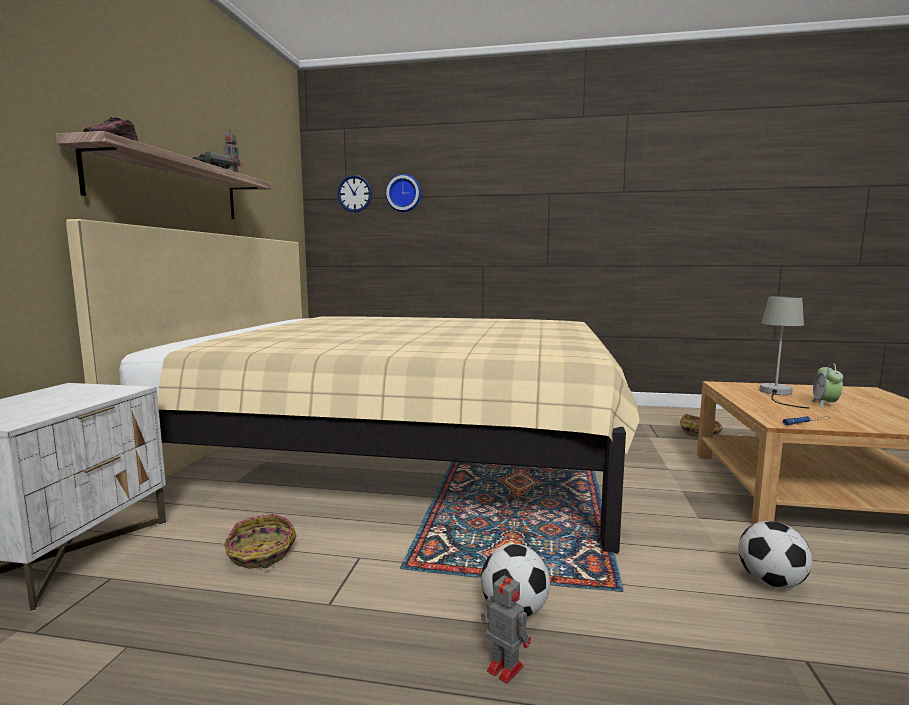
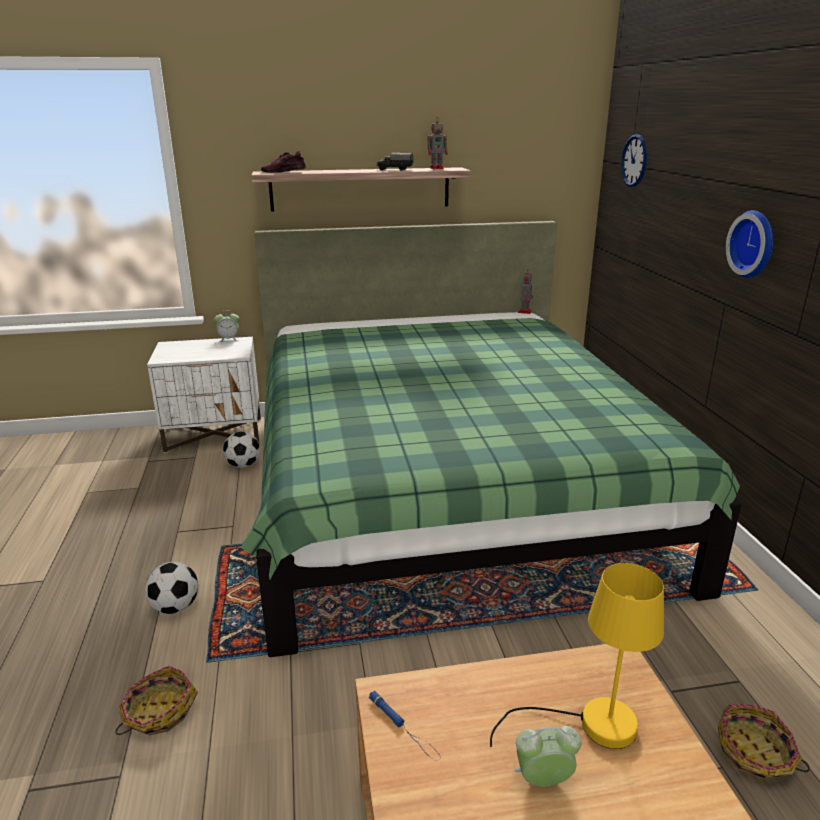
camera: 70 degrees right, 15 degrees up
(44, 390) = (229, 339): none -> alarm clock
(261, 554) = (228, 490): basket -> basket (158, 712)
(402, 449) = (444, 489): beige bed -> green bed
(404, 193) = (671, 168): wall clock -> wall clock (755, 244)
(503, 667) = (118, 611): toy robot -> toy robot (525, 311)
(771, 582) = (237, 773): football -> football (243, 465)
(776, 393) = (591, 725): grey table lamp -> yellow table lamp

